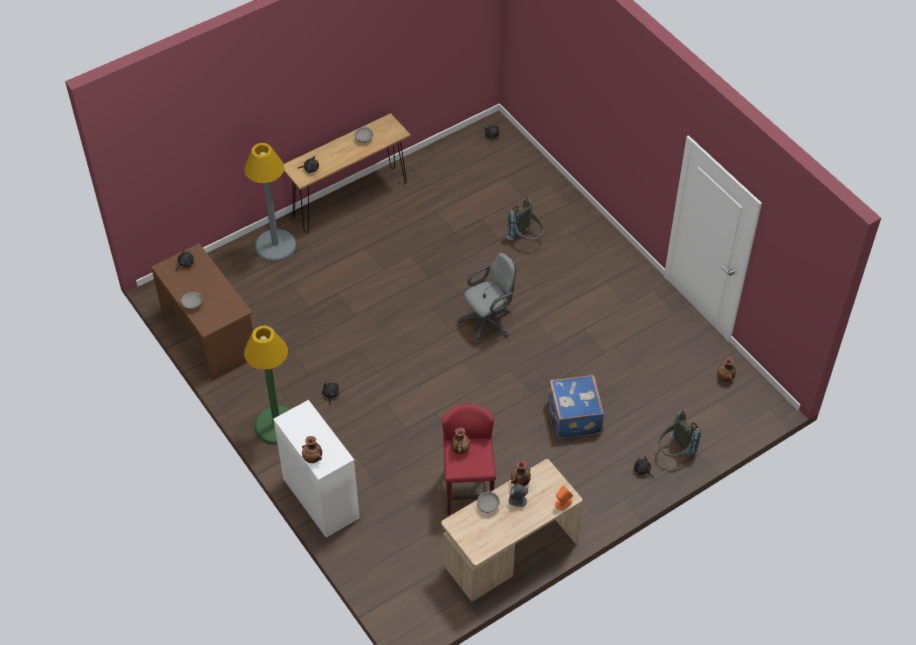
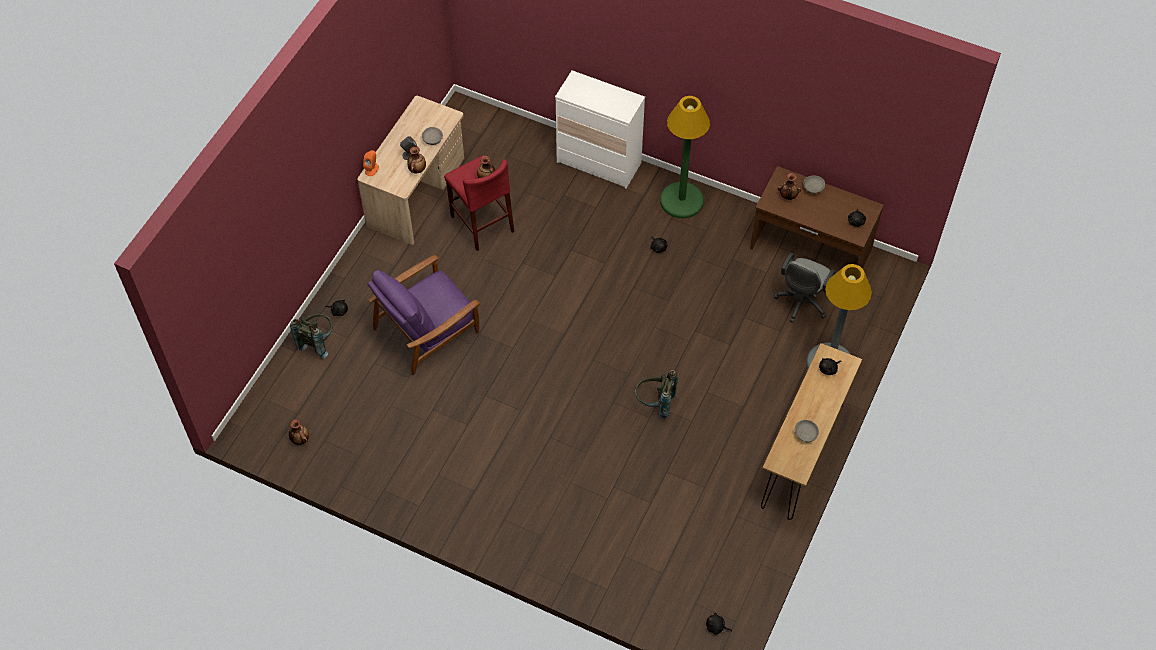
camera: 150 degrees right, 5 degrees up
(313, 458) = (588, 82): vase -> vase (788, 196)
(489, 322) = (564, 386): grey office chair -> grey office chair (801, 303)
(526, 238) = (587, 502): grey backpack -> grey backpack (655, 403)
(573, 417) = (427, 330): blue suitcase -> purple armchair

